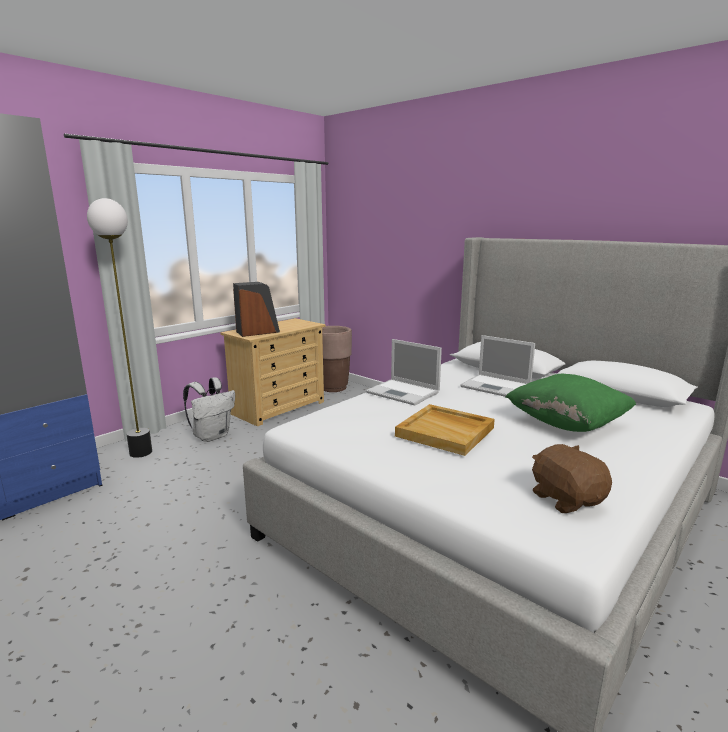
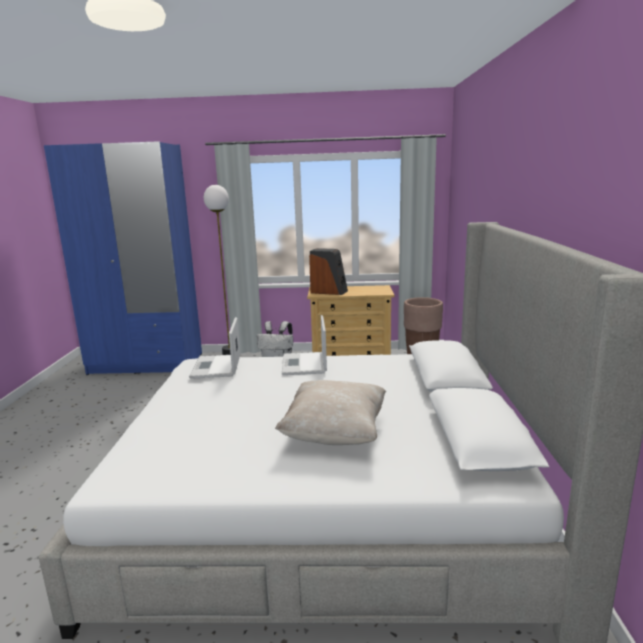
camera: 50 degrees right, 0 degrees up
(446, 432) = (240, 398): beige tray -> none
(497, 386) = (383, 386): laptop -> laptop (216, 367)
(566, 499) = (171, 467): brown plush toy -> none
(567, 423) = (335, 434): green pillow -> beige pillow

